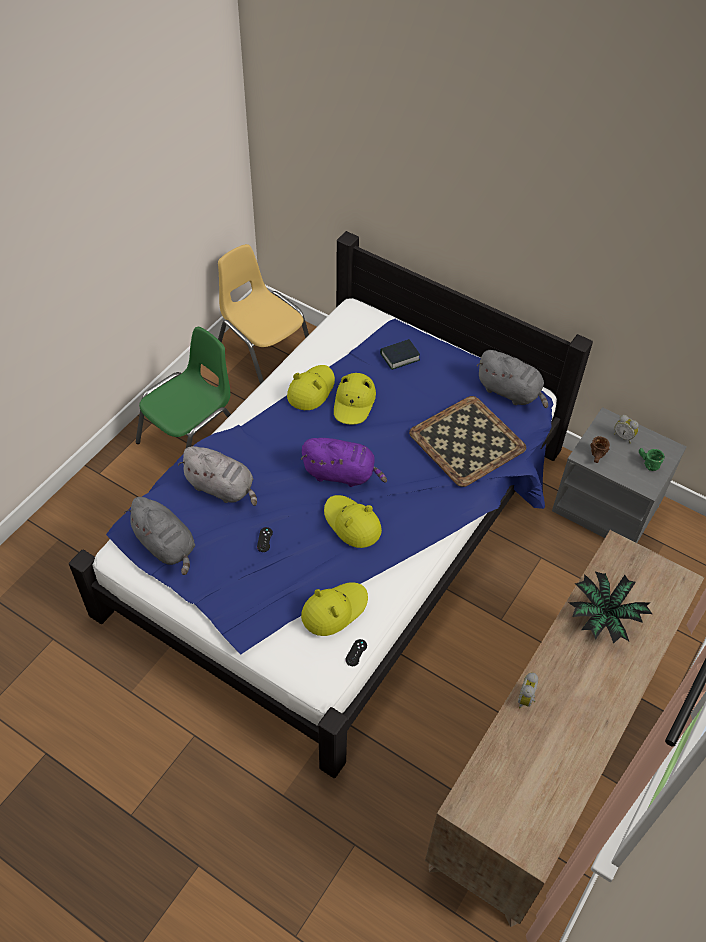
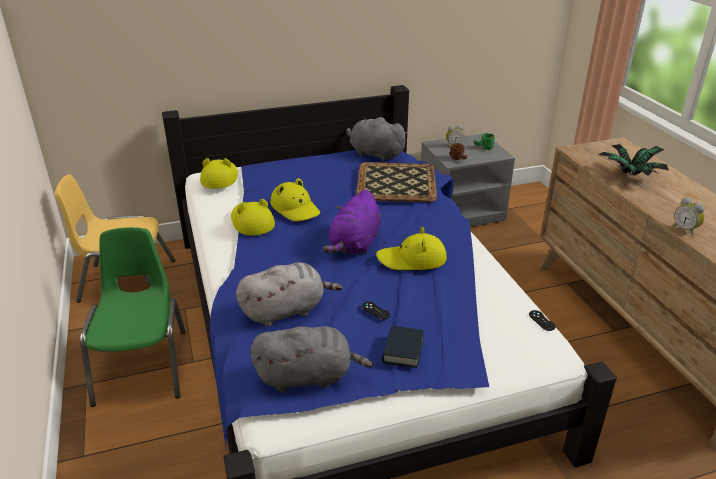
camera: 50 degrees left, 20 degrees down
(334, 610) = (490, 308): yellow hat -> yellow hat (220, 177)
(342, 474) = (355, 244): purple plush toy -> purple plush toy turned 150 degrees clockwise
(399, 357) = (282, 175): book -> book (403, 350)
(510, 392) = (374, 154): grey plush toy -> grey plush toy turned 135 degrees counterclockwise

